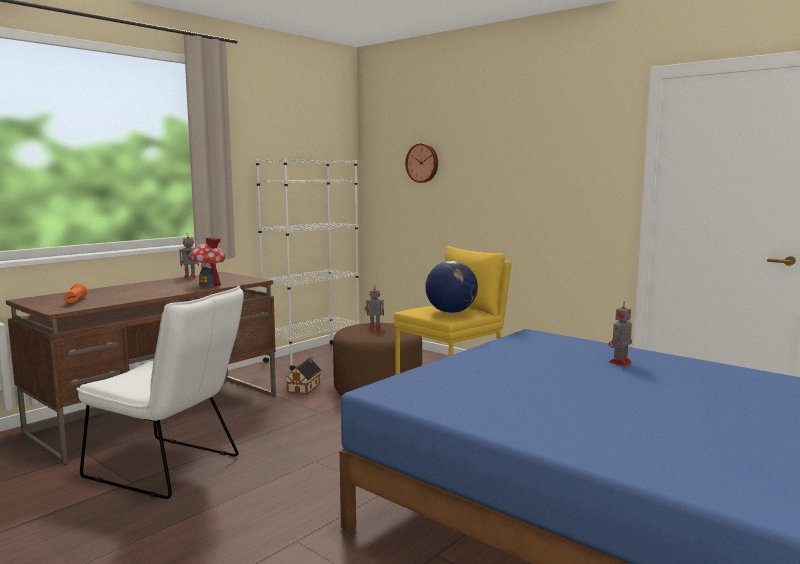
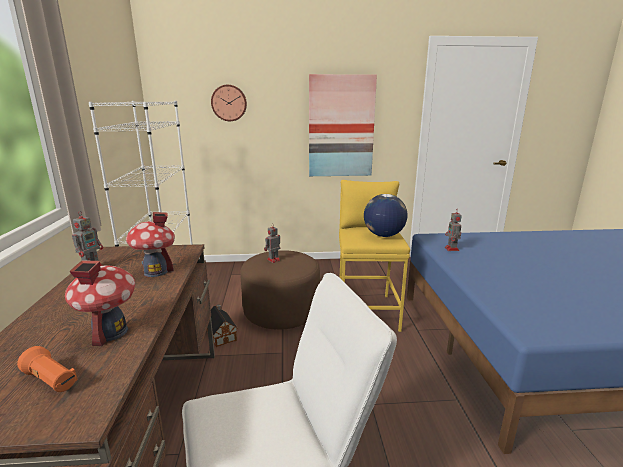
camera: 45 degrees left, 10 degrees up
(126, 296) = (110, 332): none -> toy house
(534, 192) = (341, 127): none -> picture
(619, 363) = (523, 246): toy robot -> toy robot (452, 249)

